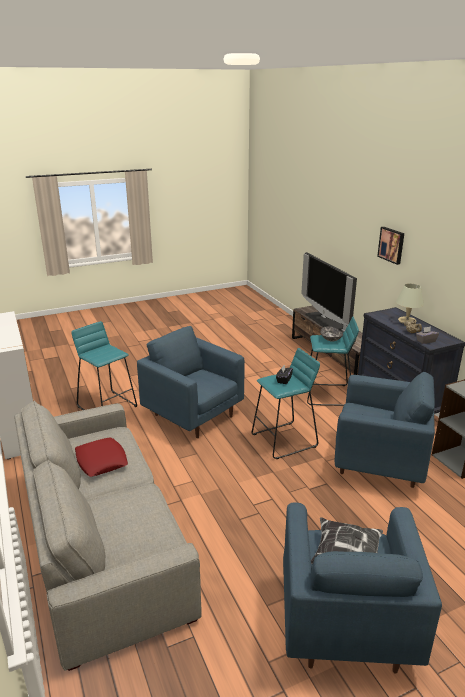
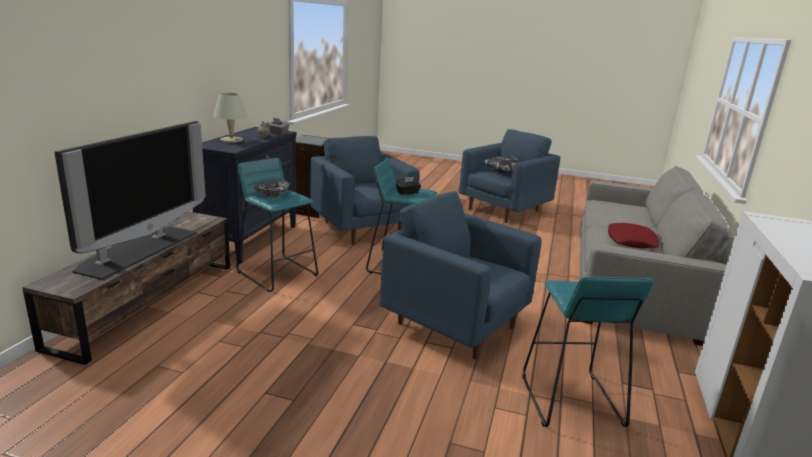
camera: 140 degrees left, 5 degrees down
(193, 415) = (456, 325): blue armchair -> blue armchair turned 135 degrees clockwise
(391, 245) = (159, 63): picture -> none

